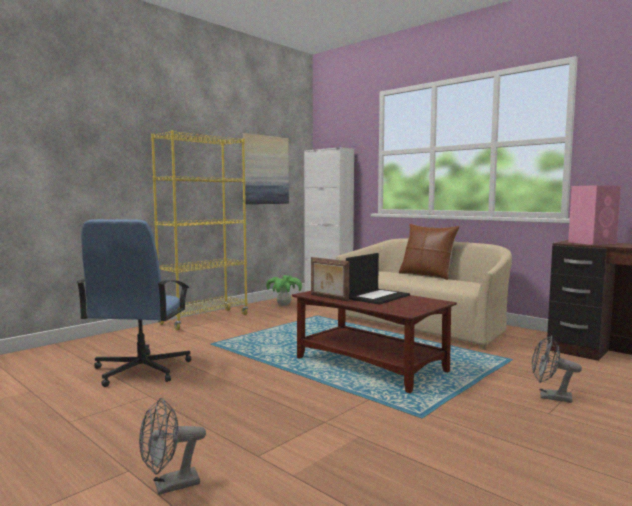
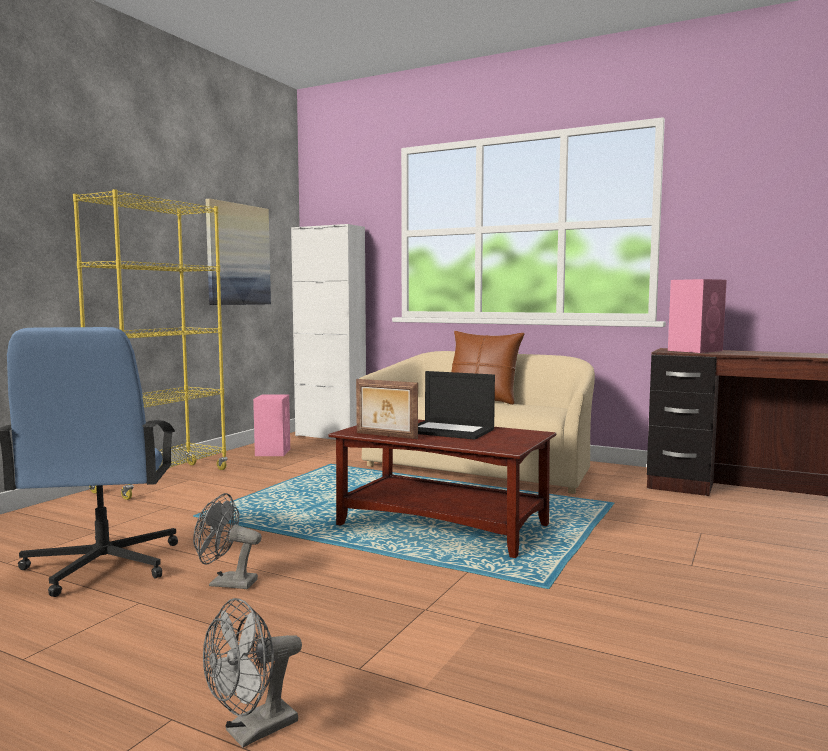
camera: 15 degrees left, 0 degrees up
(283, 305) = (273, 452): potted plant -> pink speaker
(377, 296) = (450, 430): laptop -> laptop turned 90 degrees clockwise
(550, 397) = (681, 545): grey fan -> grey fan (226, 583)

